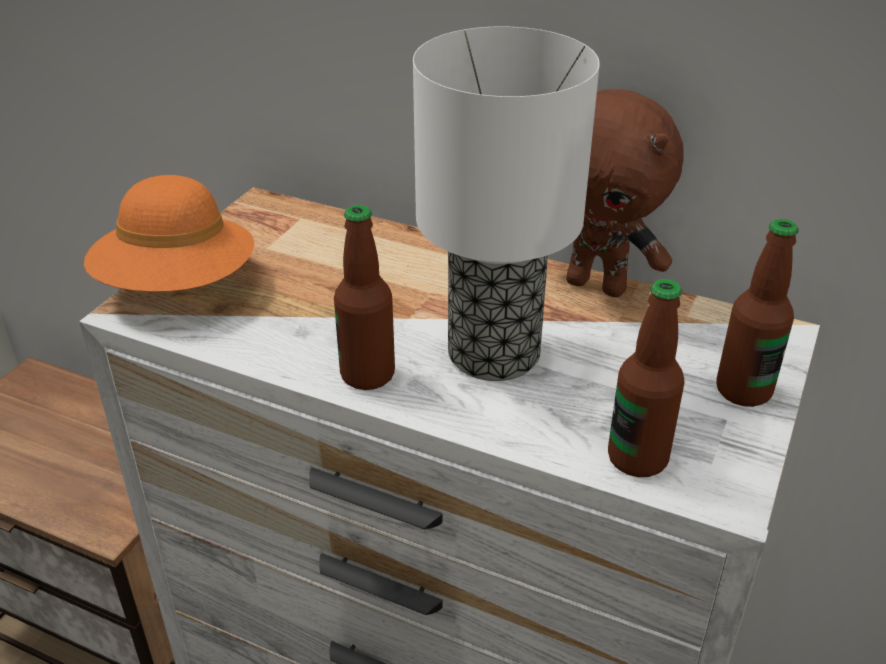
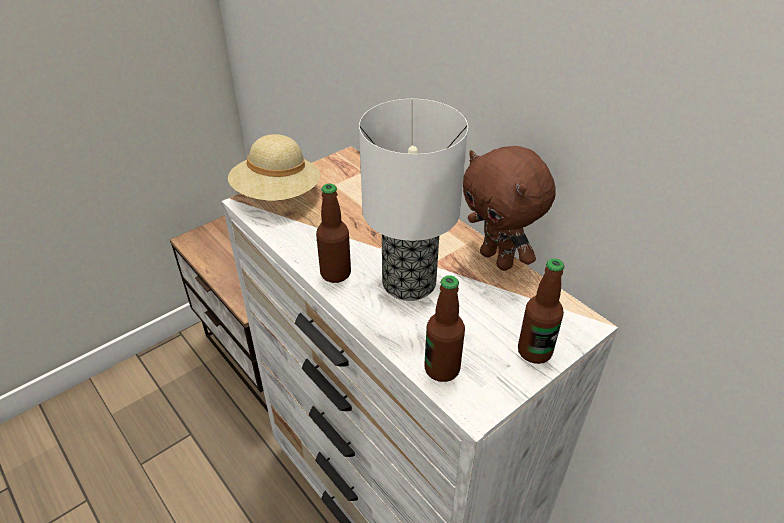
camera: 25 degrees right, 5 degrees up
(178, 286) = (277, 195): orange hat -> beige hat

